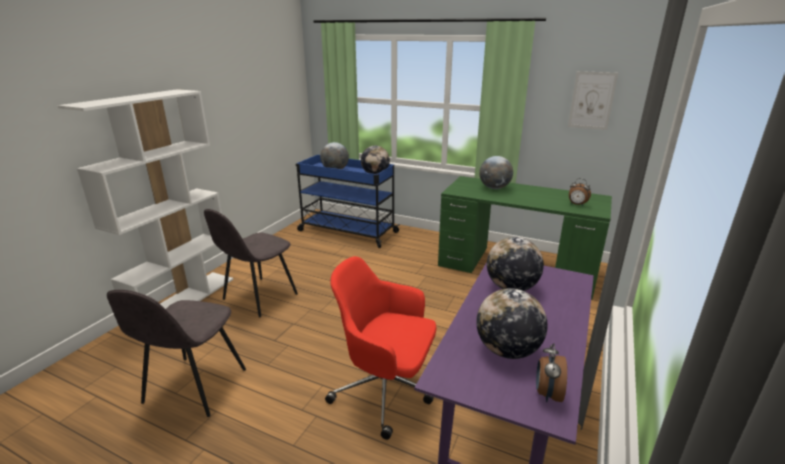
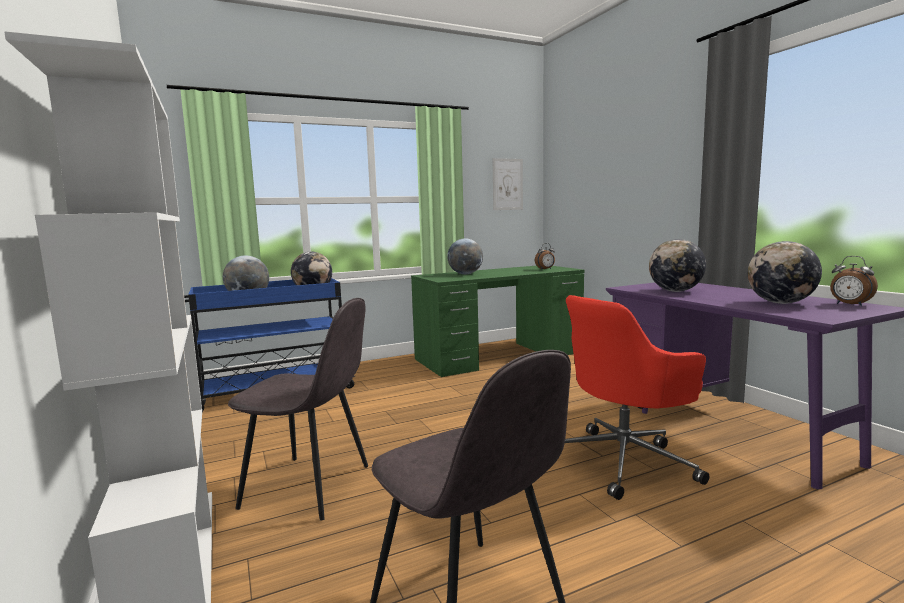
camera: 50 degrees left, 15 degrees down
(258, 297) = (310, 487): grey chair -> grey chair turned 60 degrees counterclockwise

